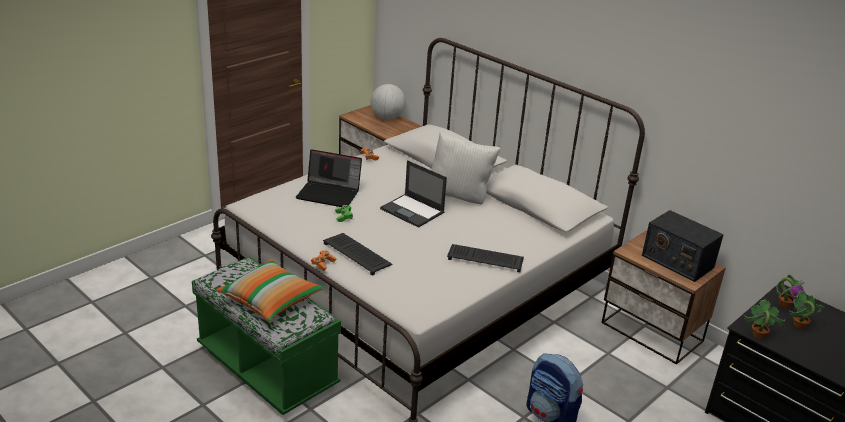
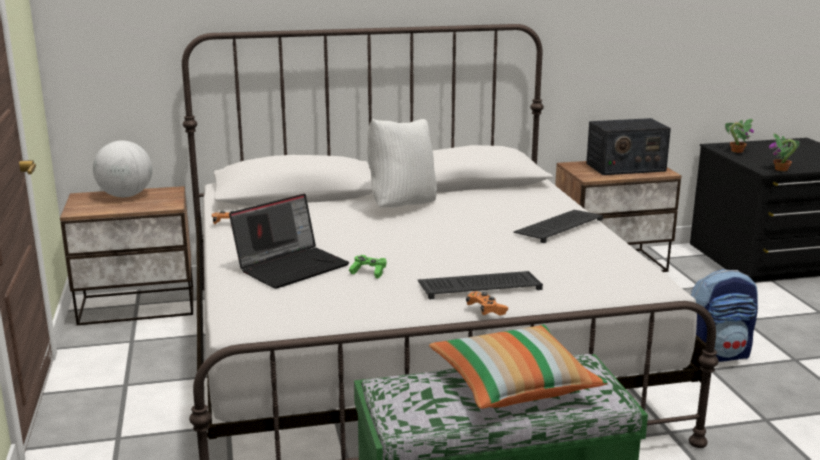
camera: 55 degrees left, 10 degrees down
(413, 211) = (405, 233): laptop -> none
(799, 325) = (772, 155): potted plant -> none

